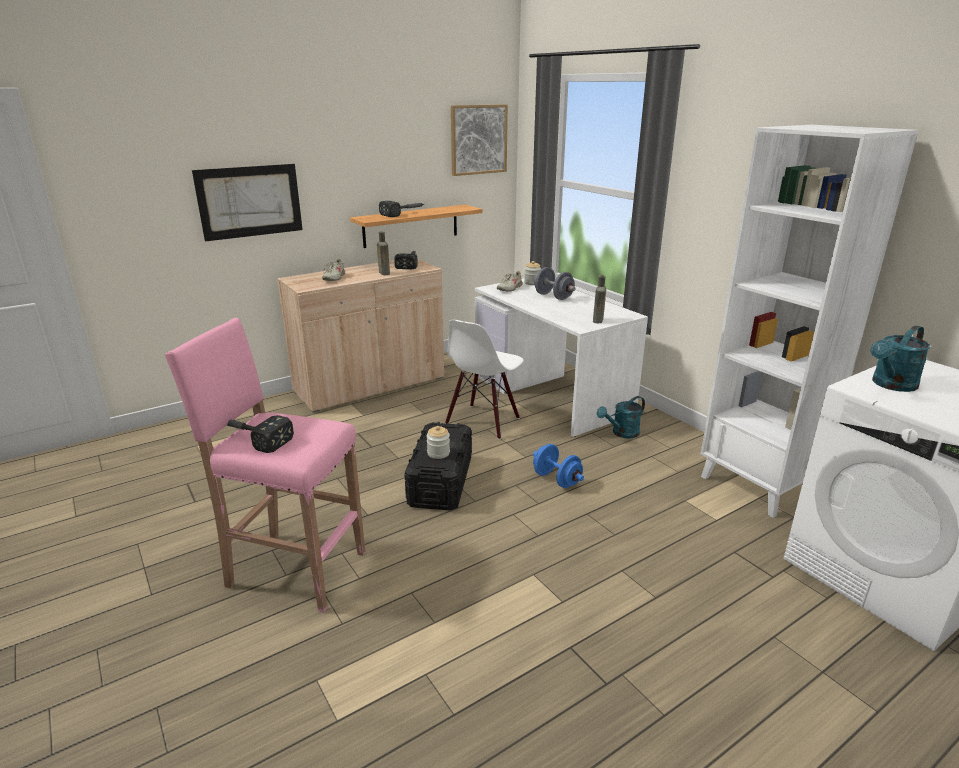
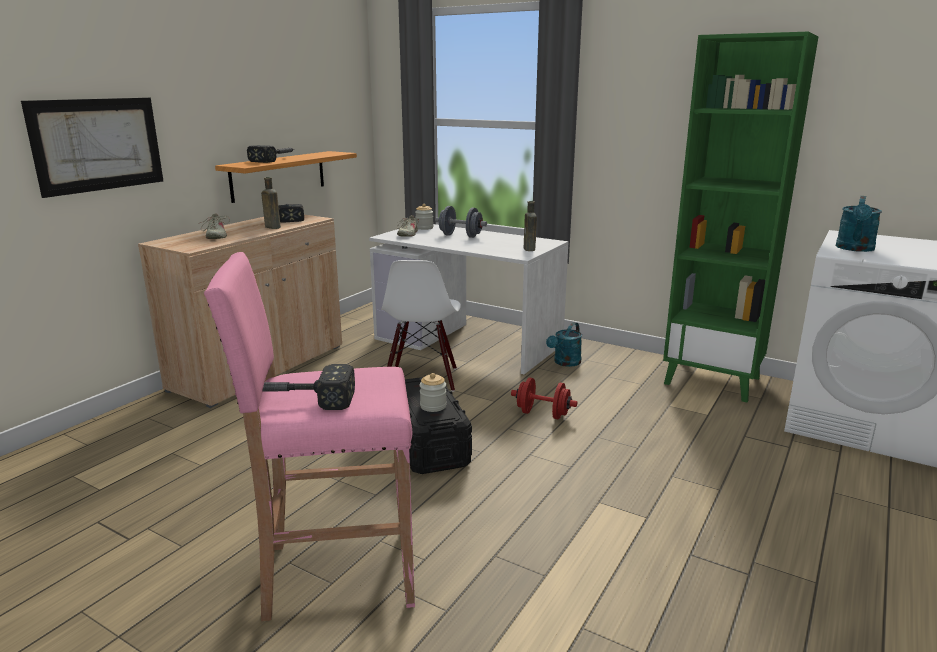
camera: 25 degrees left, 5 degrees down
(478, 139) = (337, 79): picture -> none
(556, 479) = (543, 414): blue dumbbell -> red dumbbell
(757, 485) = (713, 380): white bookcase -> green bookcase

